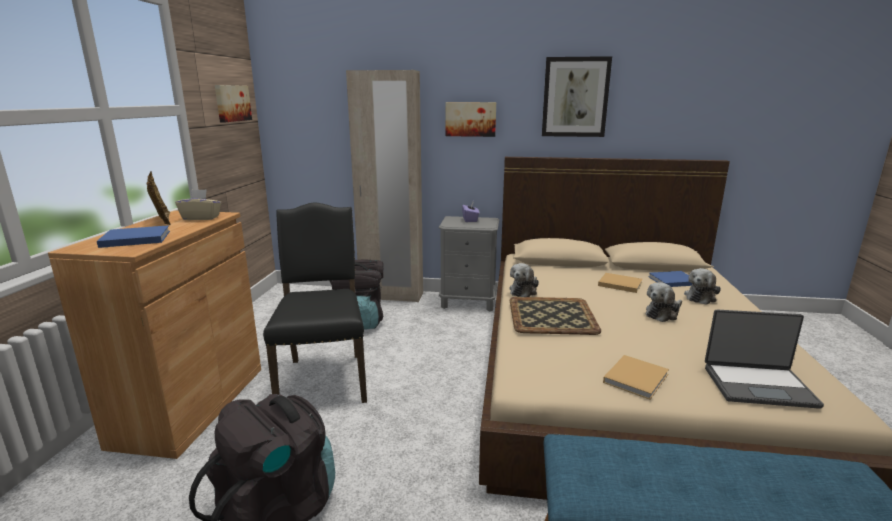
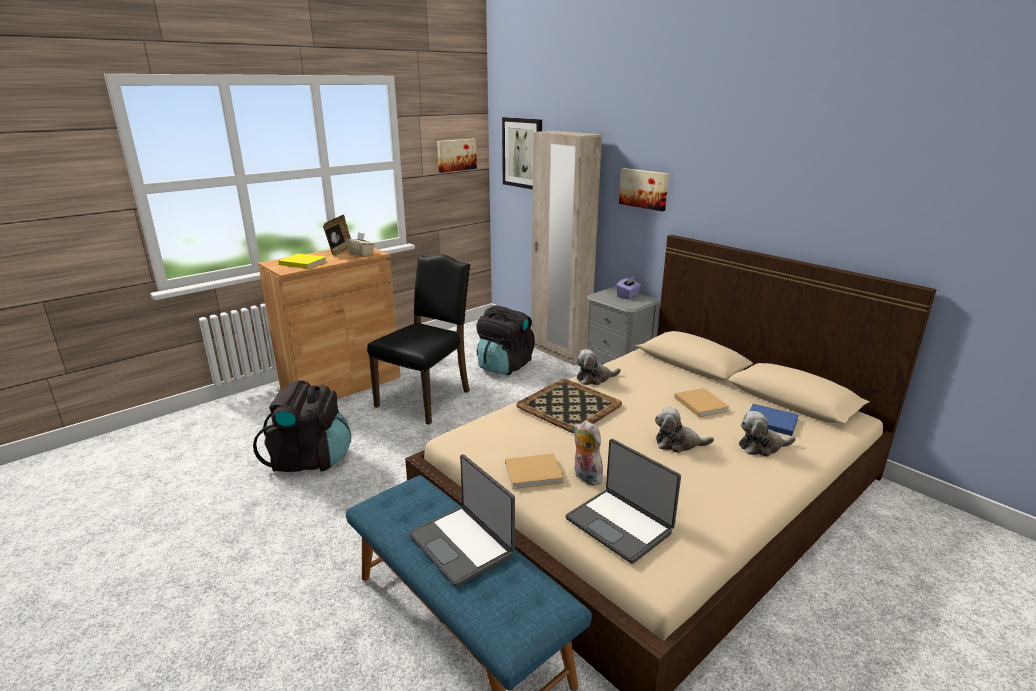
camera: 40 degrees right, 5 degrees up
(133, 239) = (302, 262): blue book -> yellow book
(575, 97) = (748, 177): picture -> picture (523, 153)
(668, 363) = (585, 477): none -> plush toy
(720, 471) = (462, 545): none -> laptop

